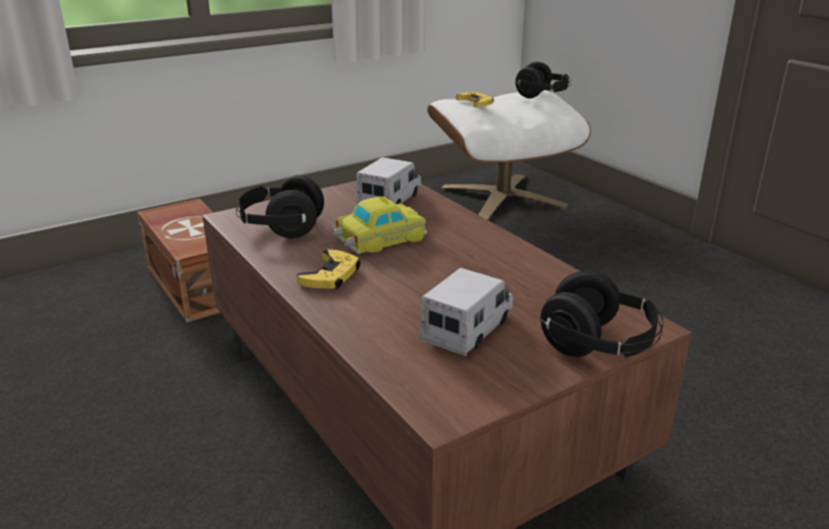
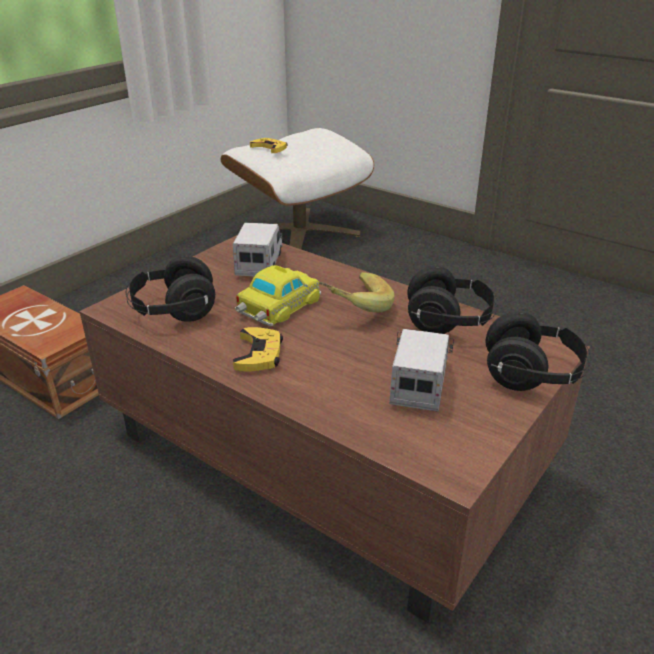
camera: 20 degrees left, 5 degrees up
(453, 251) = (353, 307): none -> banana
(542, 96) = (325, 135): black headphones -> black headphones (449, 322)

